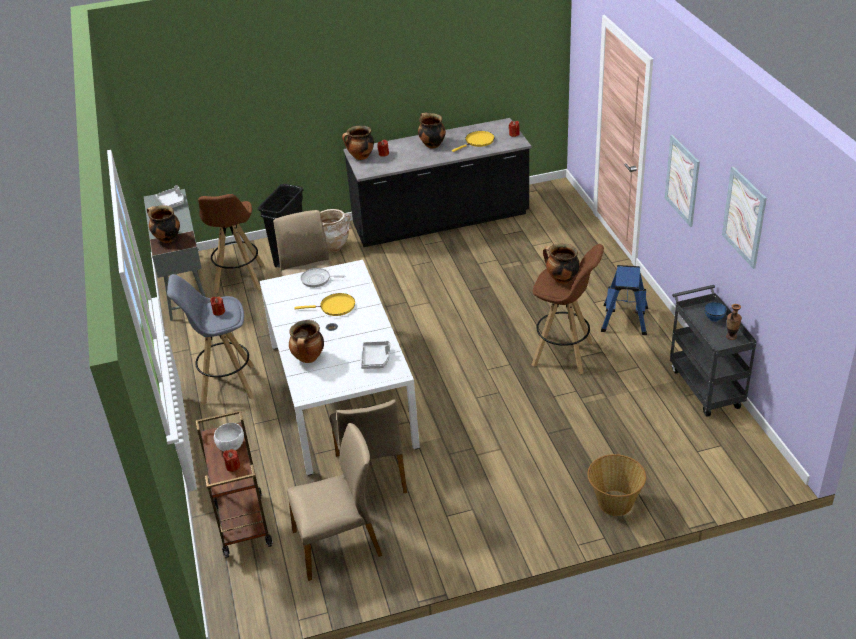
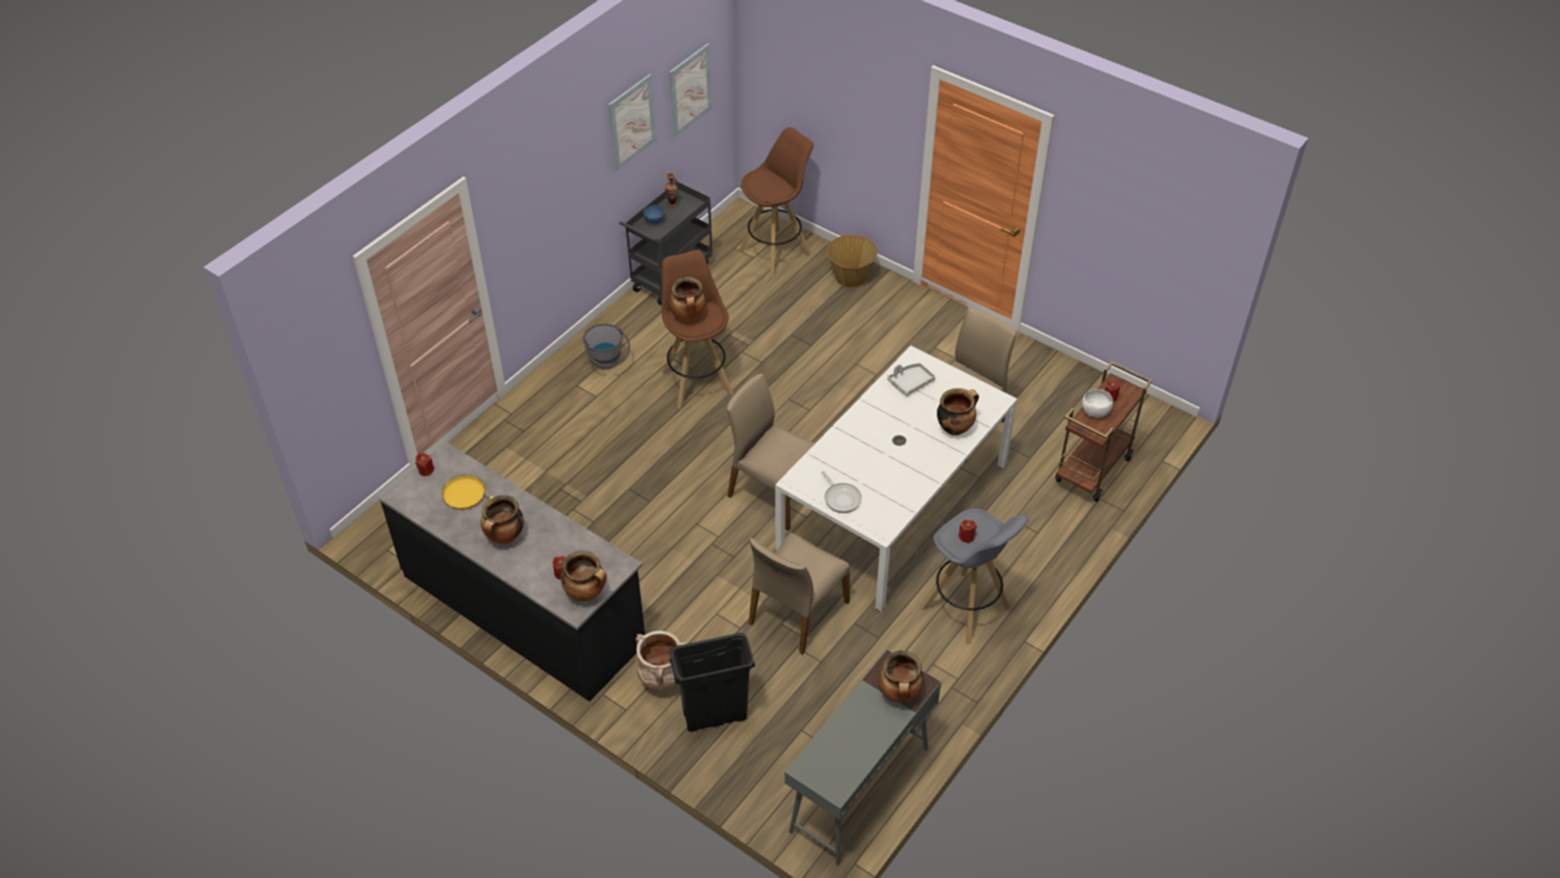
camera: 130 degrees left, 10 degrees up
(172, 202) = (825, 758): grey tray -> none
(238, 280) = (800, 738): brown stool -> brown stool (776, 252)
(335, 307) = (870, 456): yellow frying pan -> none
(338, 543) = (1045, 403): beige chair -> beige chair (774, 492)
(624, 319) = (608, 364): blue step ladder -> grey bucket
(682, 180) = (549, 210): picture -> picture (690, 90)

